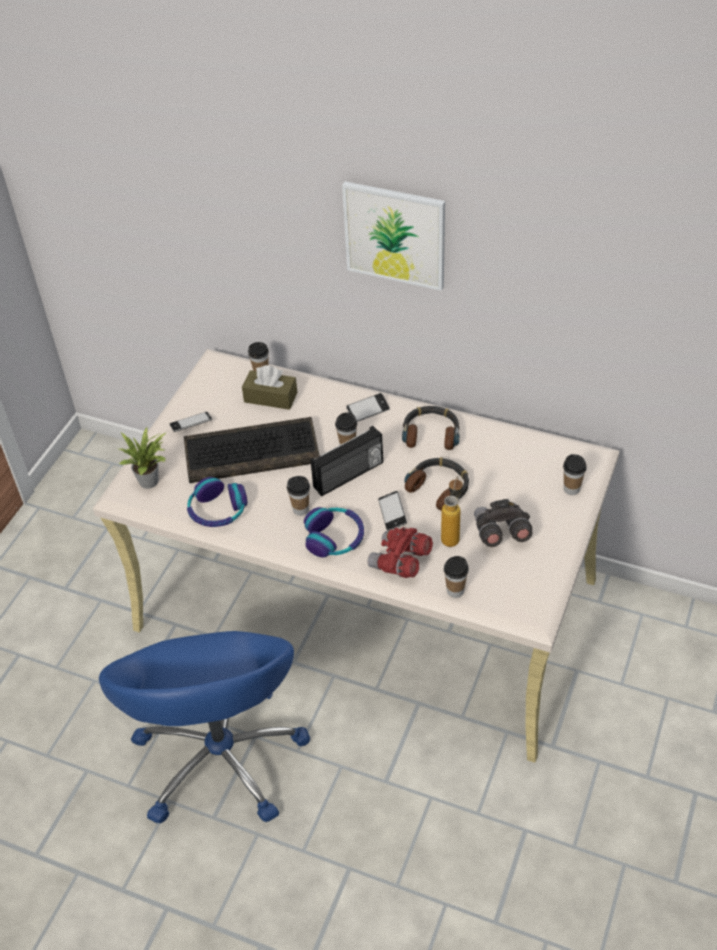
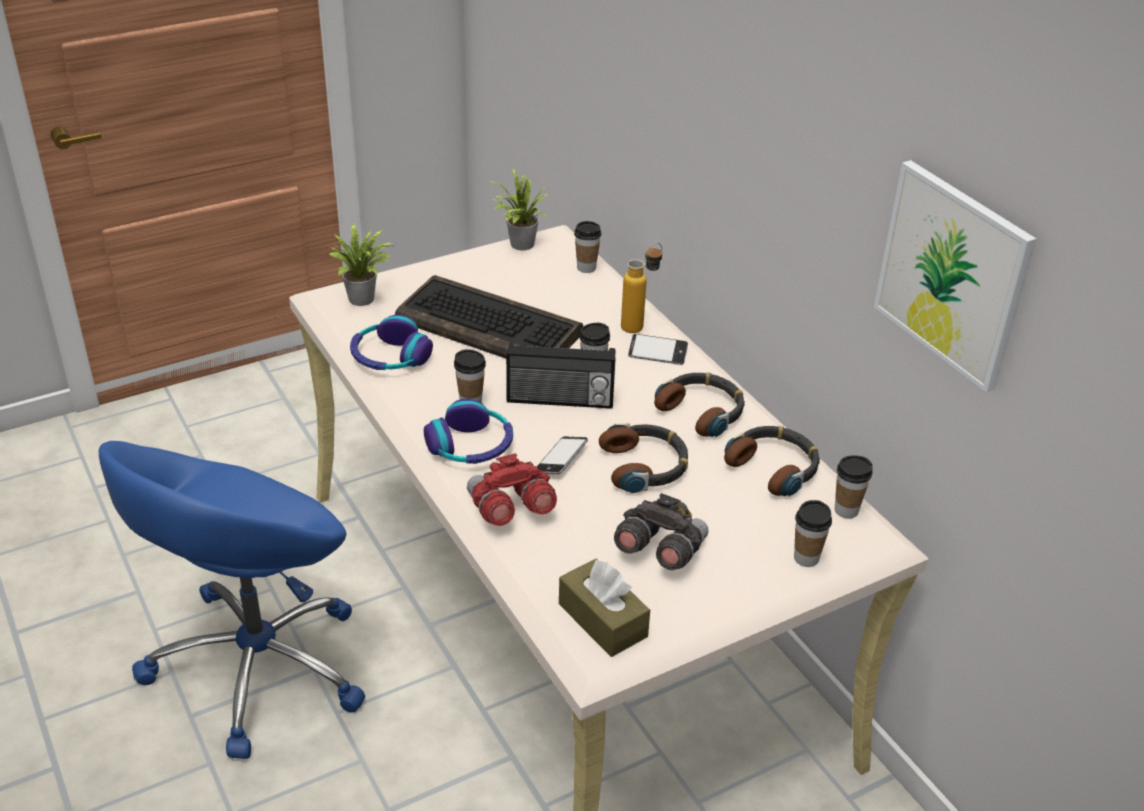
camera: 35 degrees right, 10 degrees down
(191, 424) = (462, 274): phone -> none
(201, 381) = (519, 245): none -> potted plant
(270, 397) = (570, 291): brown tissue box -> brown tissue box (602, 620)
(395, 235) = (750, 109): picture -> picture (952, 274)
(452, 534) = (601, 518): bottle -> bottle (639, 325)
(455, 591) = (533, 574): cup -> cup (846, 510)
(503, 445) = (774, 467): none -> headphones

